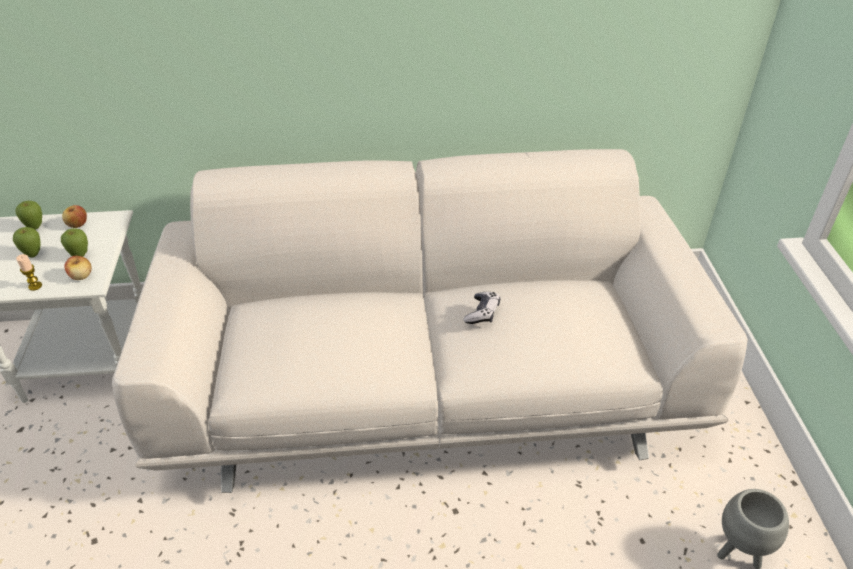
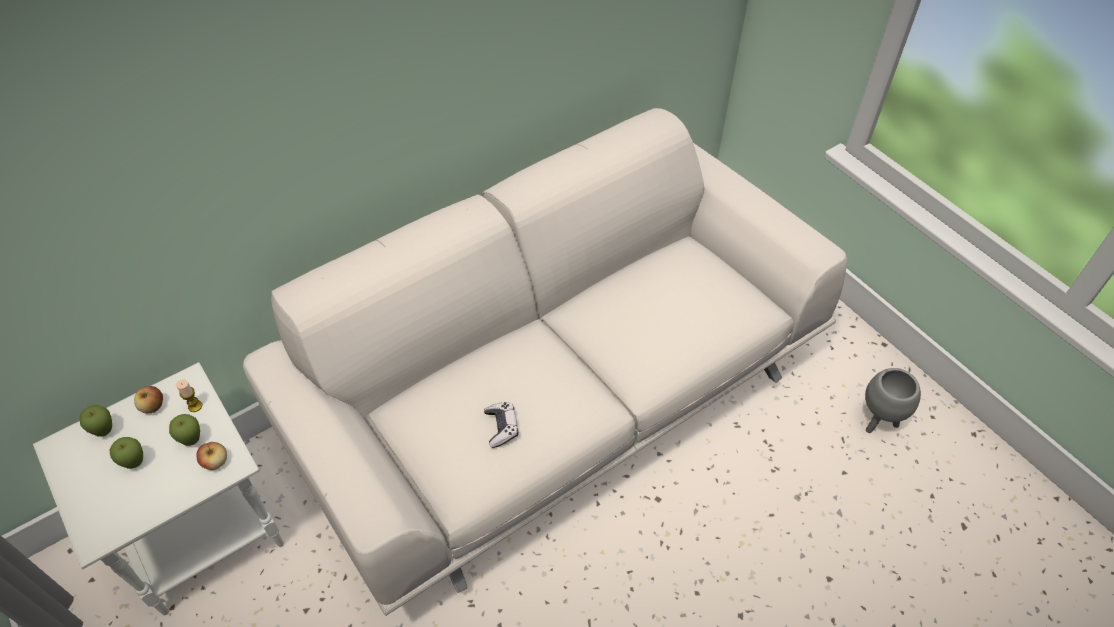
camera: 30 degrees left, 10 degrees up
(35, 286) = (173, 497): candle -> candle (195, 406)
(482, 313) = (620, 319): game controller -> game controller (501, 427)

